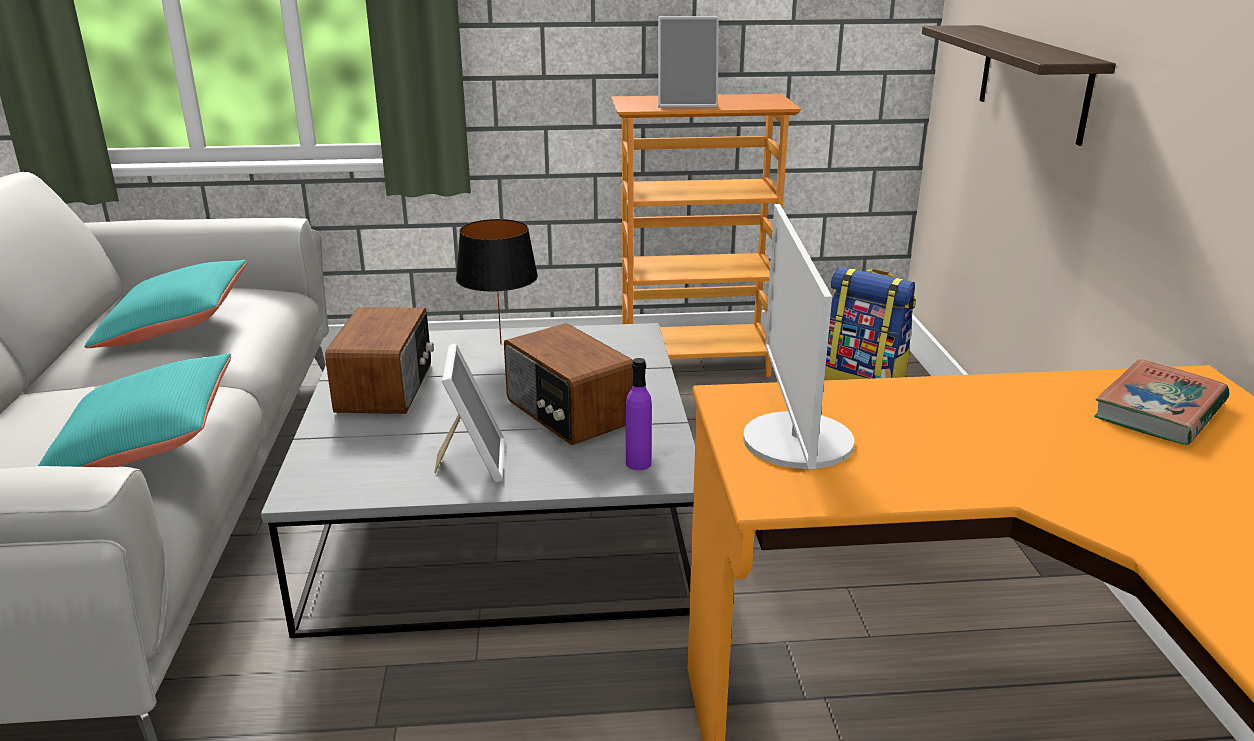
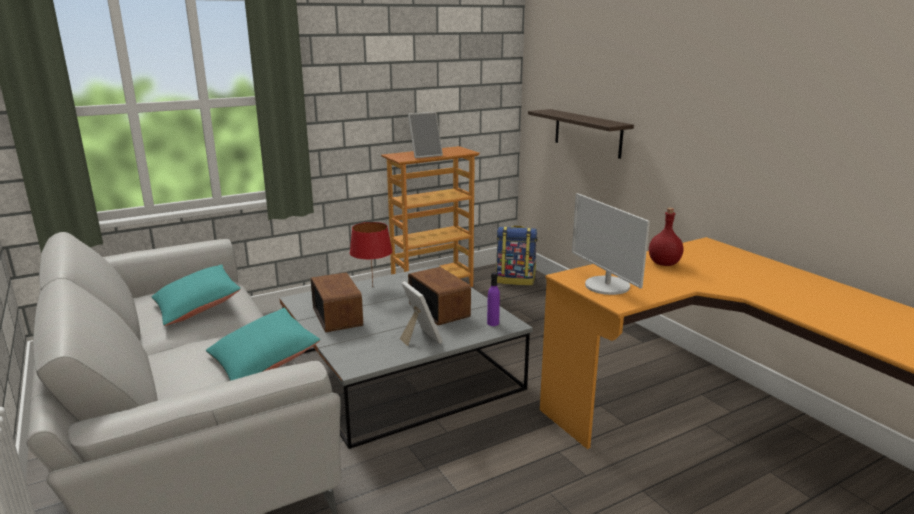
camera: 25 degrees left, 5 degrees down
(501, 344) = (372, 287): black table lamp -> red table lamp
(568, 413) = (439, 310): radio -> radio turned 150 degrees counterclockwise
(1009, 413) = (663, 263): none -> red bottle
(1159, 410) = (707, 254): book -> none

